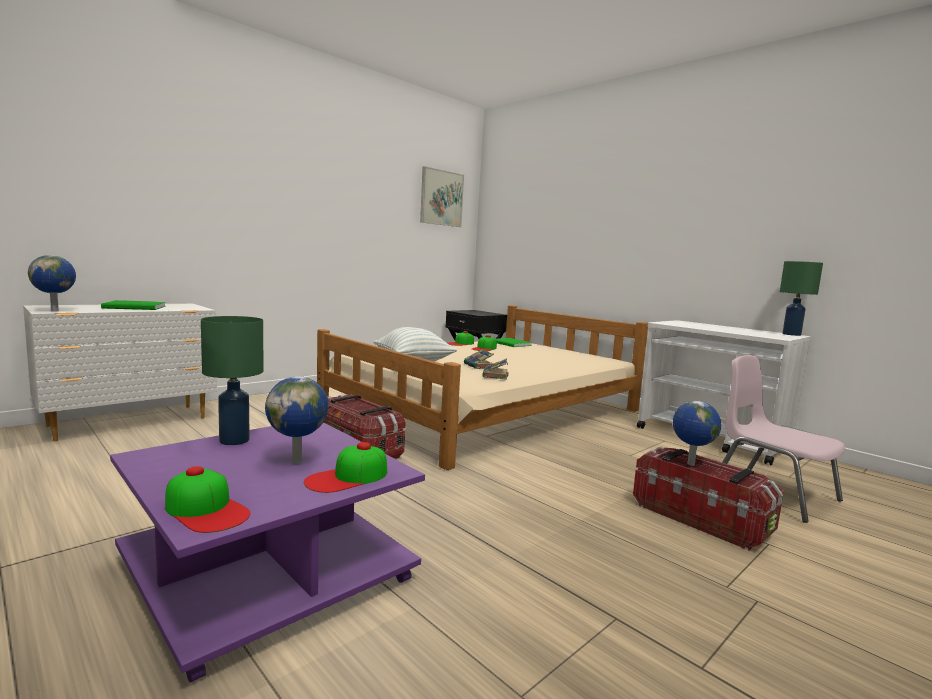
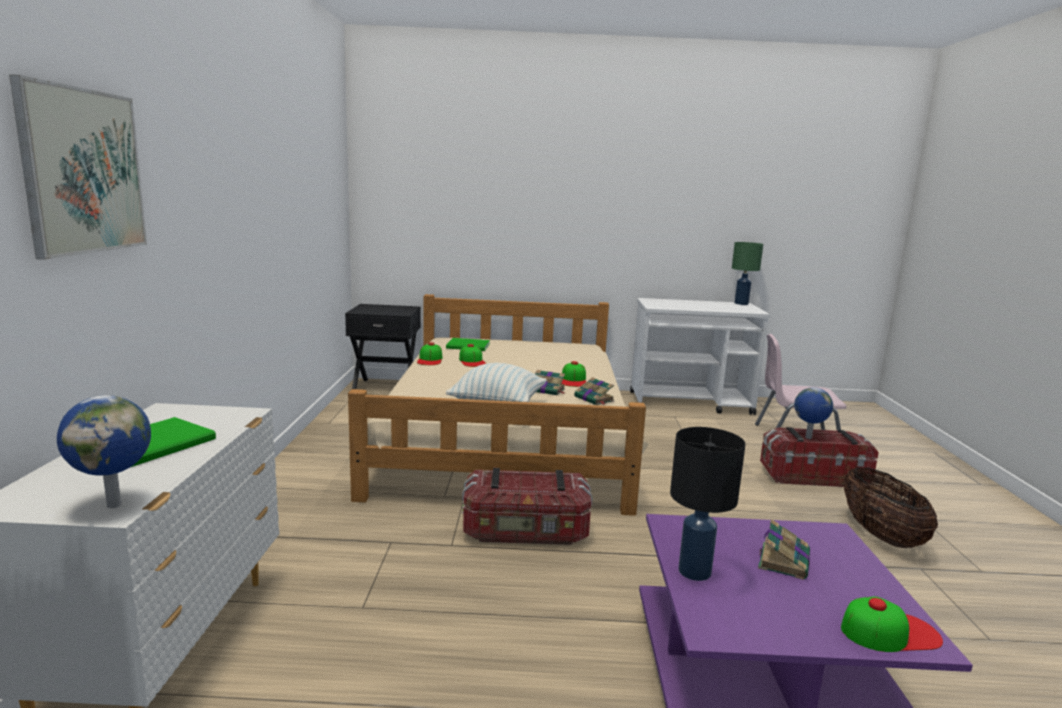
camera: 45 degrees left, 5 degrees up
(233, 440) = (693, 572): green table lamp -> black table lamp
(298, 461) = (783, 560): globe -> book
(347, 477) = (839, 553): cap -> cap (573, 380)
(441, 198) = (327, 157): picture -> picture (83, 171)
(647, 579) = (880, 535): none -> basket

